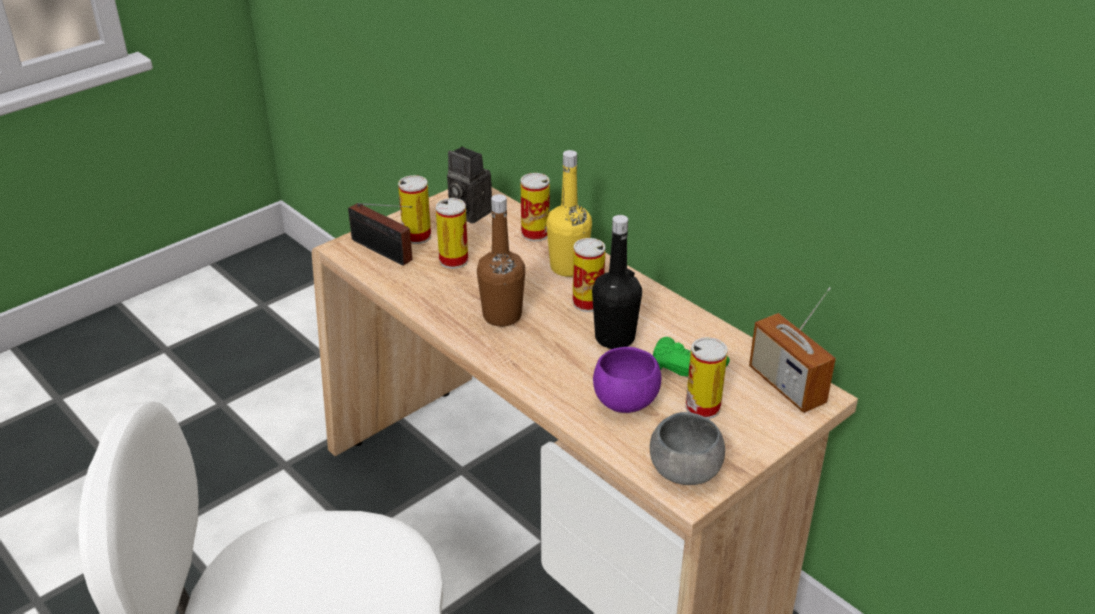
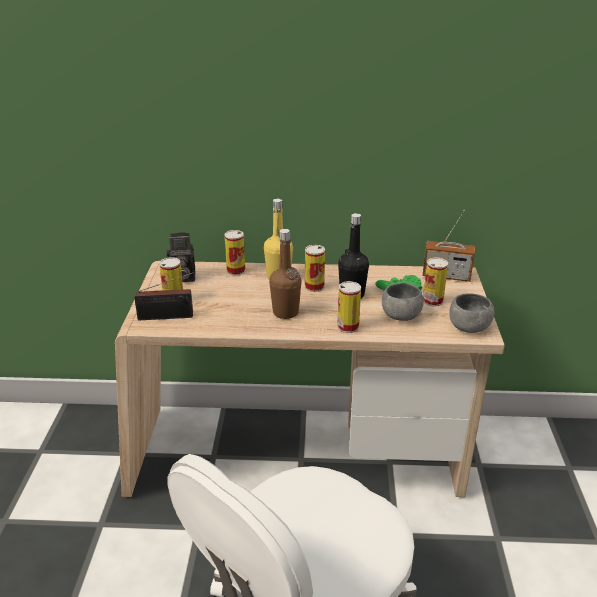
camera: 45 degrees left, 5 degrees down
(453, 260) = (215, 301): can -> can (348, 327)
(625, 401) = (401, 316): purple bowl -> grey bowl

